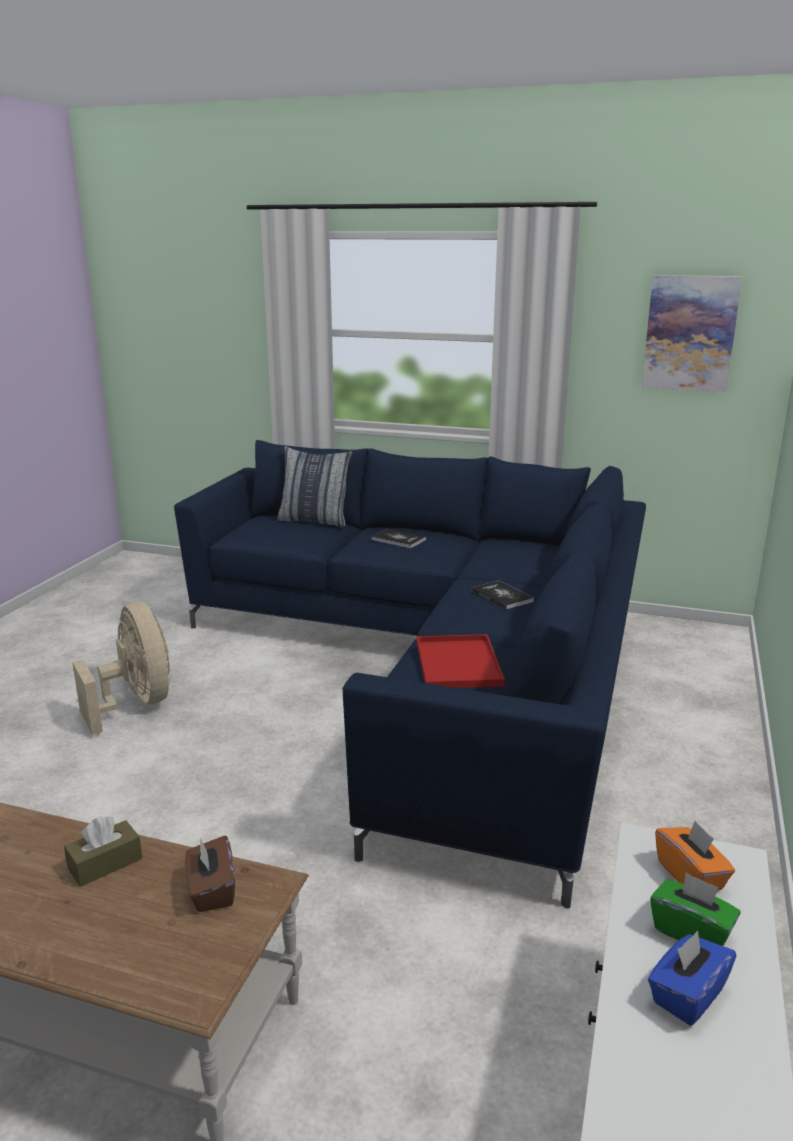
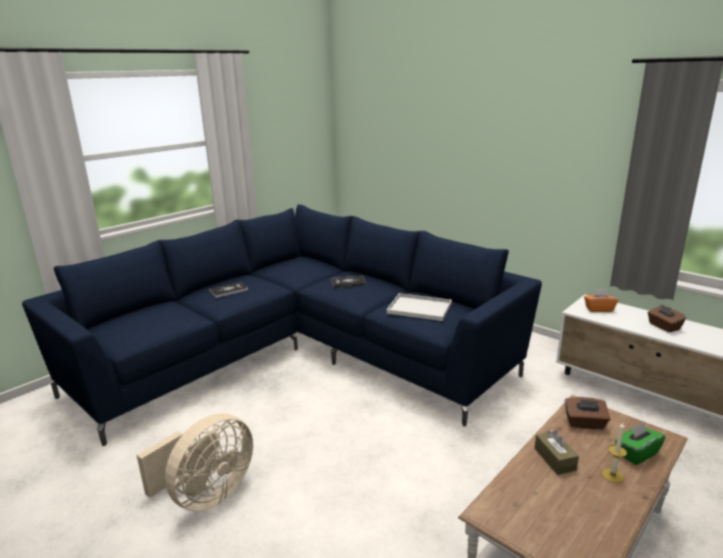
camera: 65 degrees left, 0 degrees up
(72, 926) = (612, 475): none -> candle
(136, 703) = (206, 495): beige fan -> beige fan turned 135 degrees clockwise
(314, 520) = (145, 309): pillow -> none
(456, 662) = (418, 308): red tray -> white tray
(687, 995) = (663, 326): blue tissue box -> brown tissue box
(689, 333) = (293, 124): picture -> none
(691, 931) = (631, 317): green tissue box -> green tissue box (636, 453)

